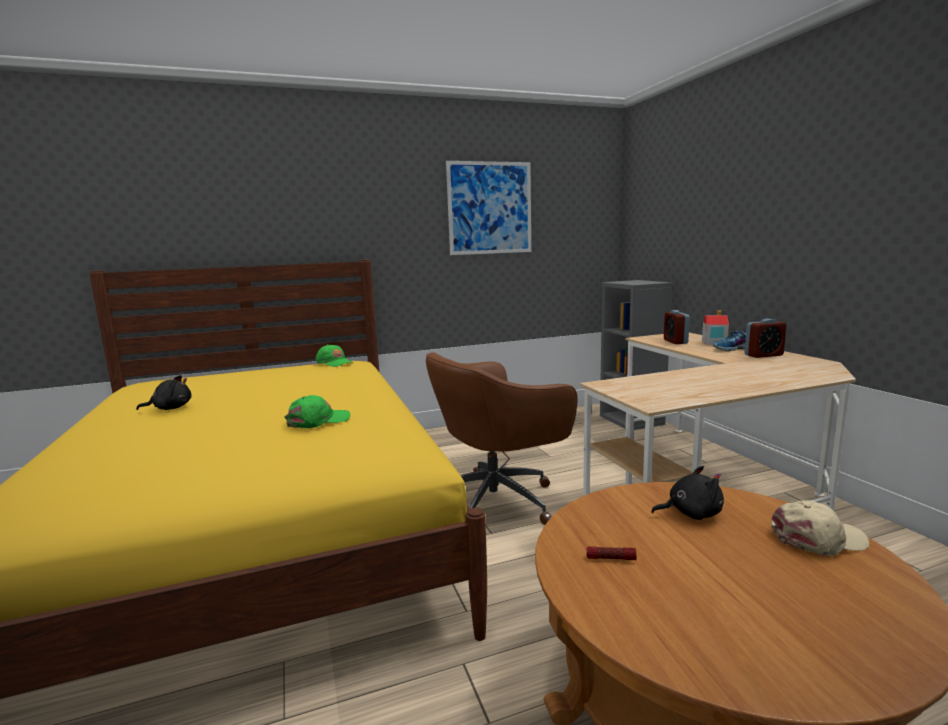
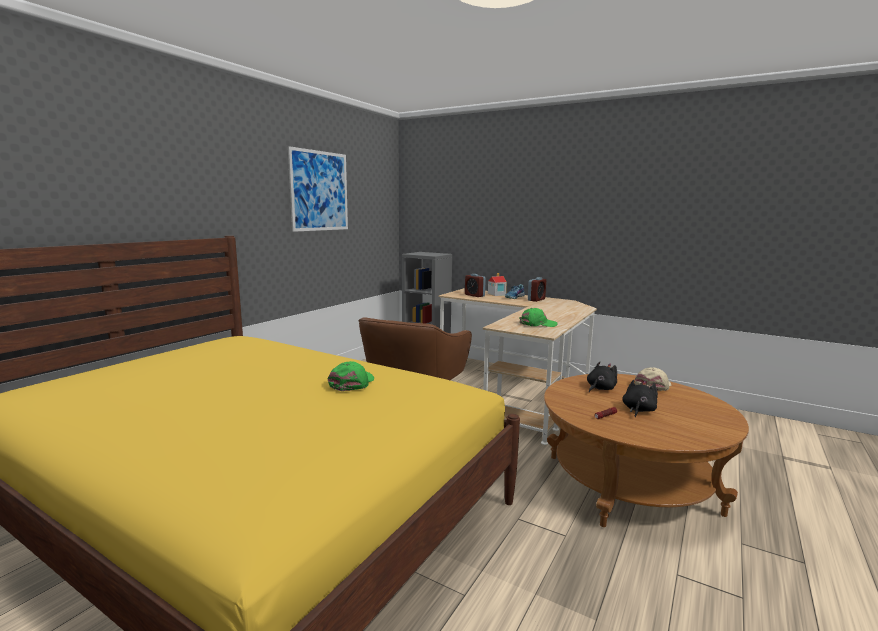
camera: 40 degrees left, 0 degrees up
(170, 408) = (161, 405): black plush toy -> black plush toy (638, 410)
(334, 363) = (226, 340): green cap -> green cap (537, 324)

